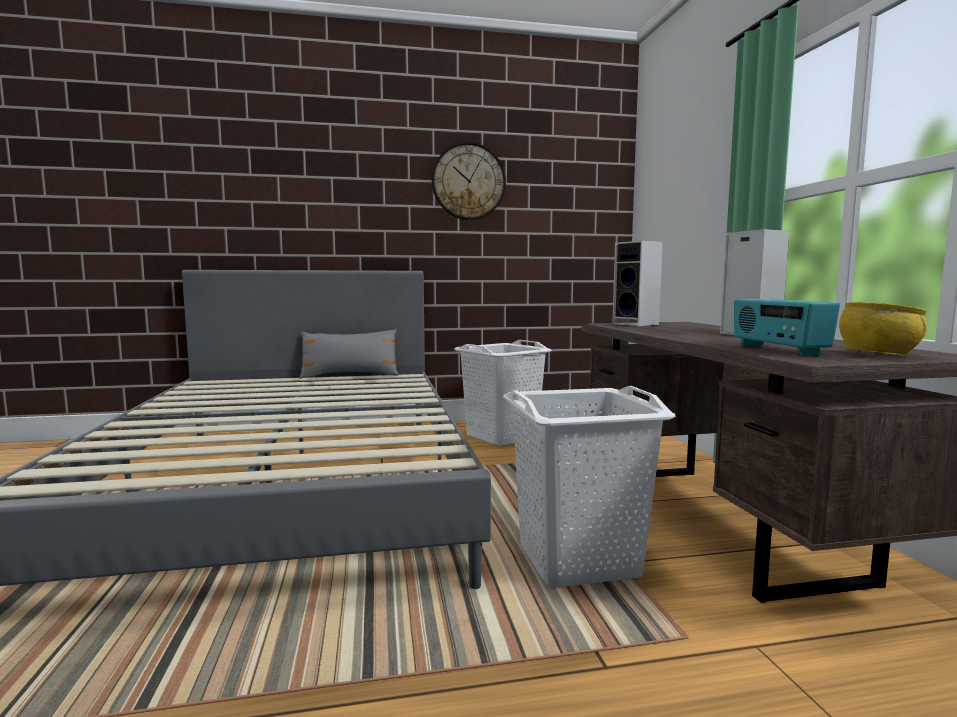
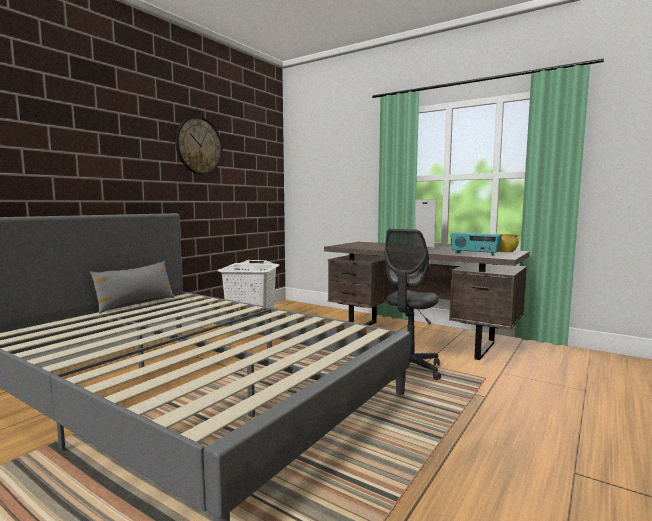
camera: 45 degrees left, 0 degrees up
(577, 559) = (409, 369): white laundry basket -> grey office chair
(637, 324) = (353, 245): speaker -> none

